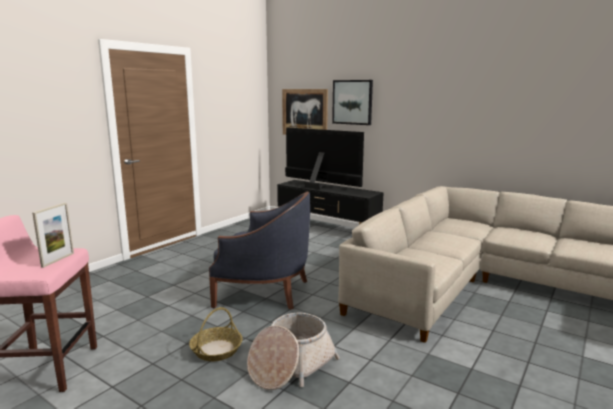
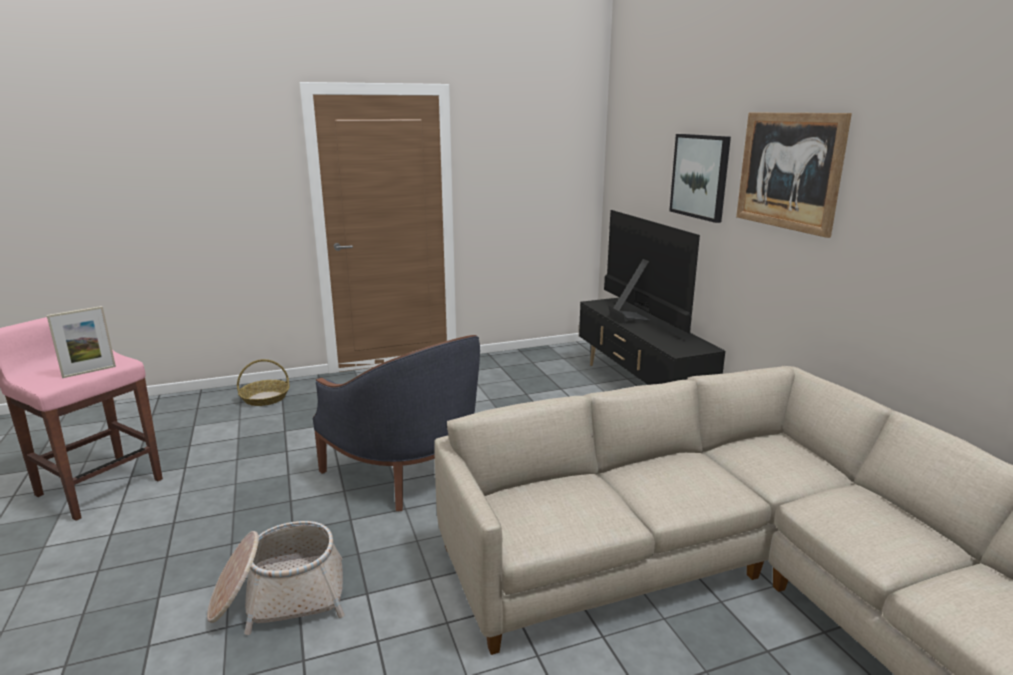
camera: 35 degrees right, 5 degrees up
(216, 350) = (245, 534): basket -> basket (265, 398)
(304, 112) = (641, 187): picture -> picture (789, 171)

